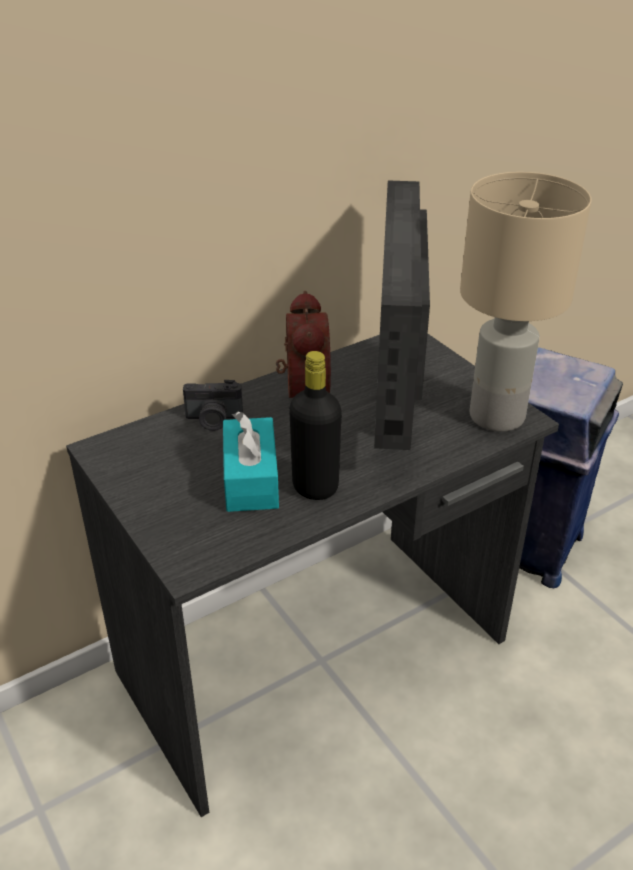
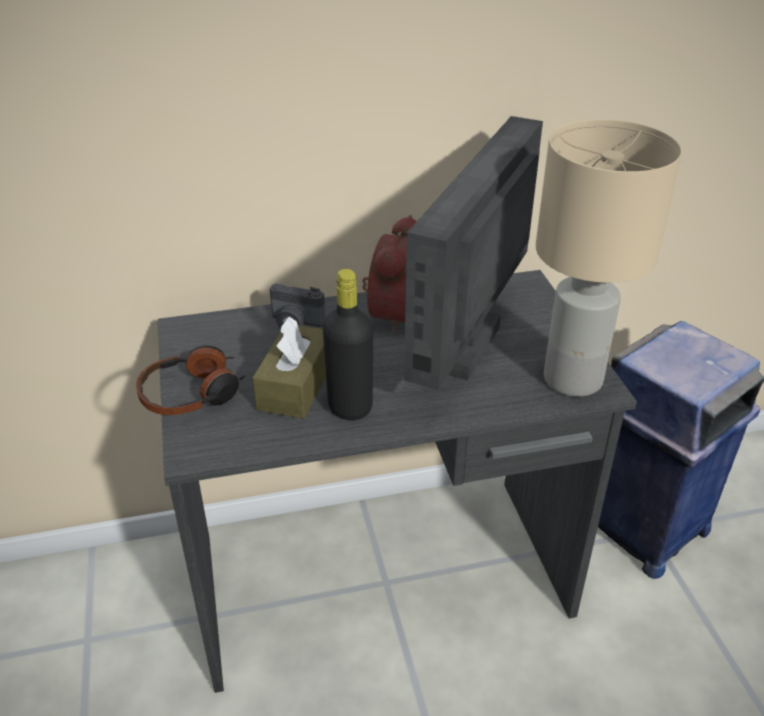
camera: 20 degrees right, 0 degrees up
(152, 511) = (192, 394): none -> headphones
(251, 479) = (296, 385): turquoise tissue box -> brown tissue box

